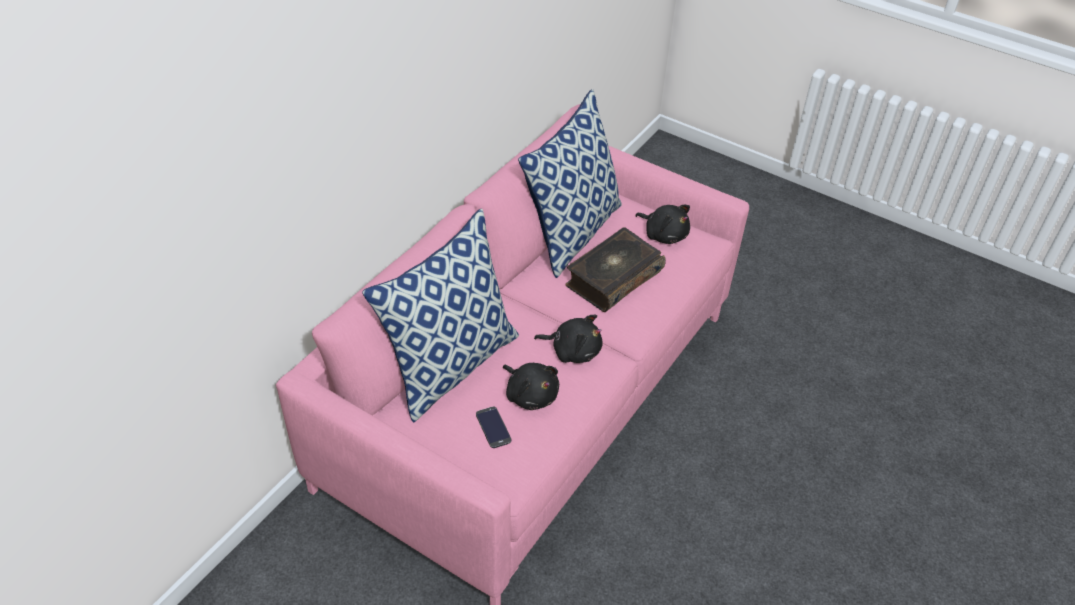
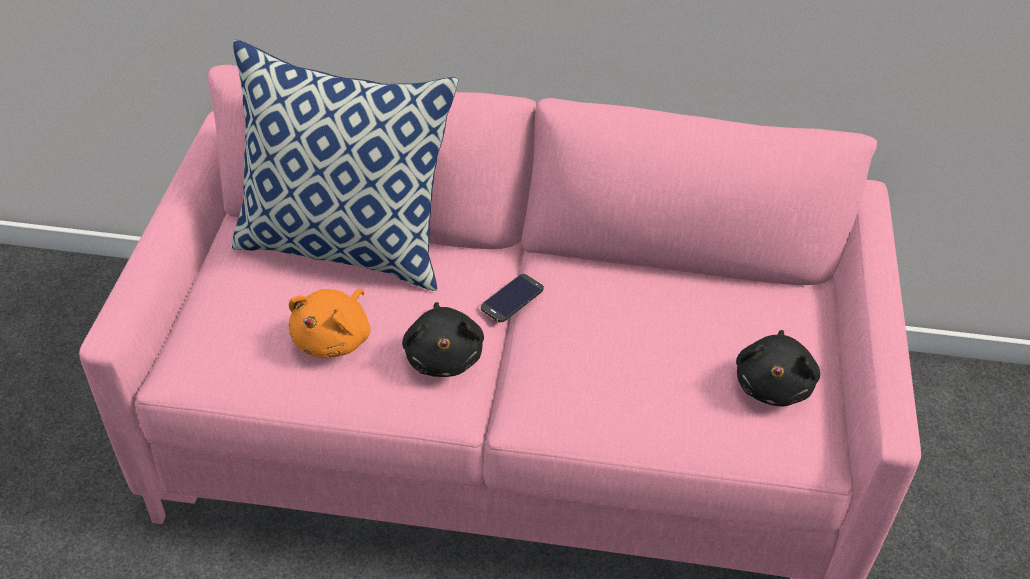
camera: 65 degrees right, 0 degrees up
(493, 427) = (257, 321): phone -> phone (512, 298)
(530, 395) = (334, 339): black plush toy -> orange plush toy
(571, 231) = (687, 277): pillow -> none
(612, 278) = (622, 353): book -> none

